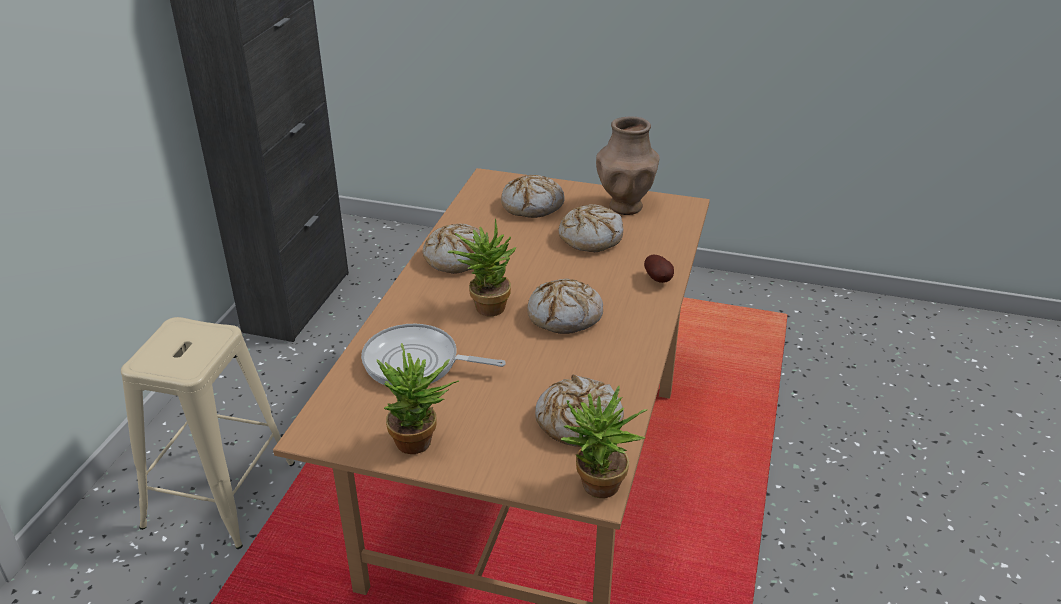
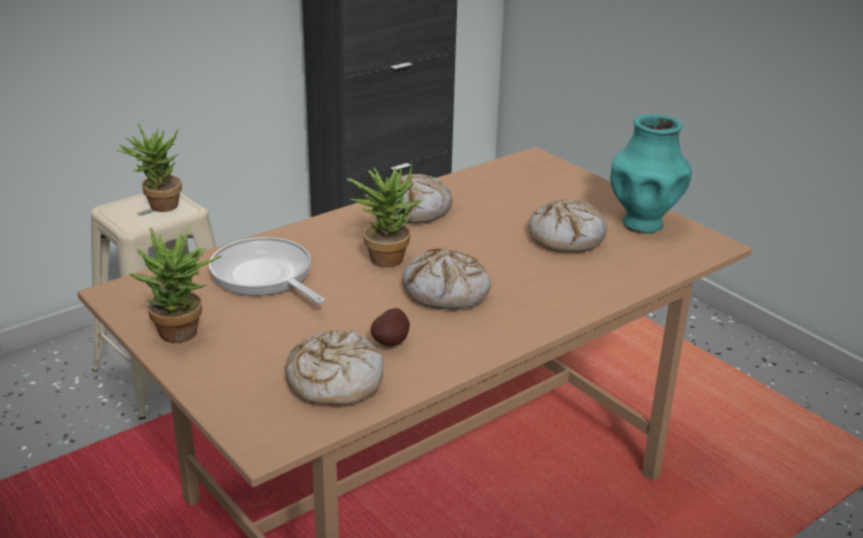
camera: 35 degrees right, 5 degrees down
(532, 205) = (546, 192): bread -> none
(597, 490) = (270, 442): potted plant -> potted plant (158, 207)
(625, 206) = (643, 223): brown vase -> turquoise vase
(659, 280) = (586, 298): potato -> potato (392, 342)

